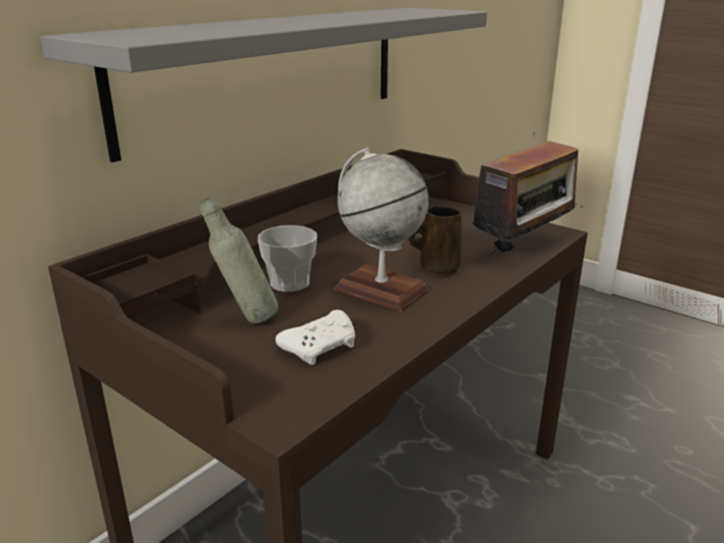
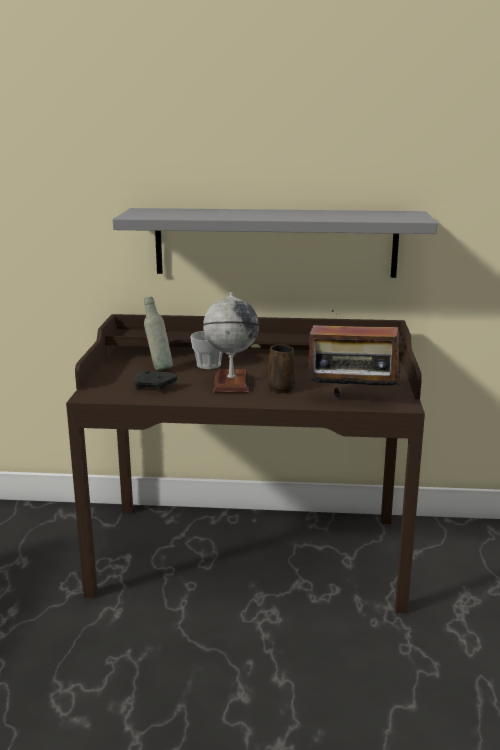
camera: 55 degrees right, 5 degrees down
(321, 347) = (154, 387): white game controller -> black game controller

